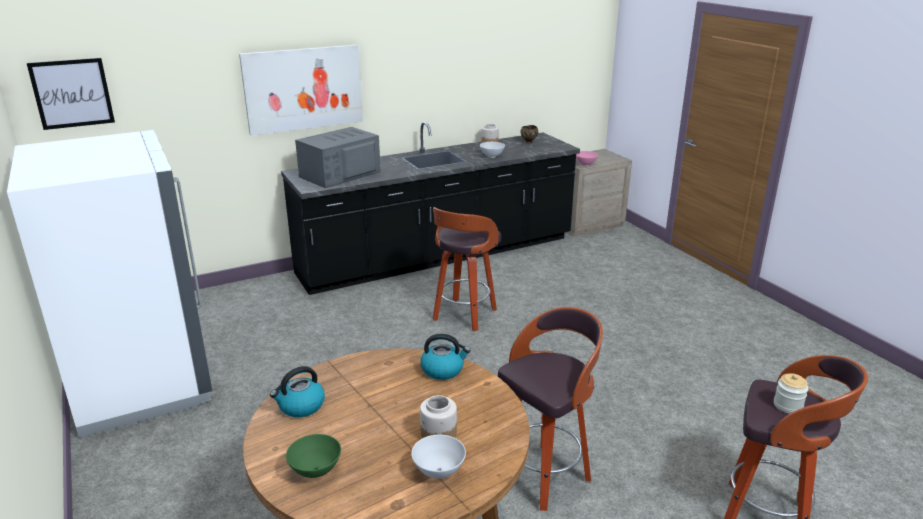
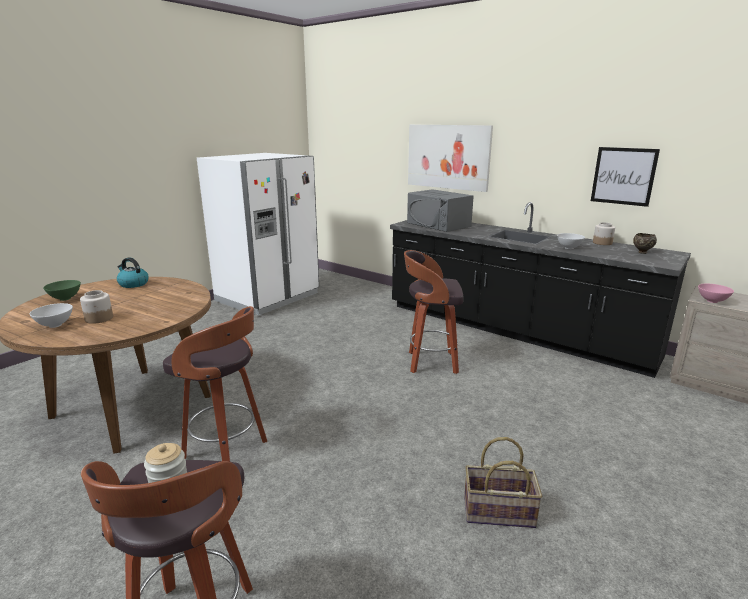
camera: 65 degrees right, 5 degrees down
(72, 93) = (331, 139): picture -> picture (623, 176)
(339, 174) = (438, 224): grey microwave -> grey microwave turned 150 degrees counterclockwise
(443, 370) = (182, 307): kettle -> none
(686, 355) = (498, 513): none -> basket

